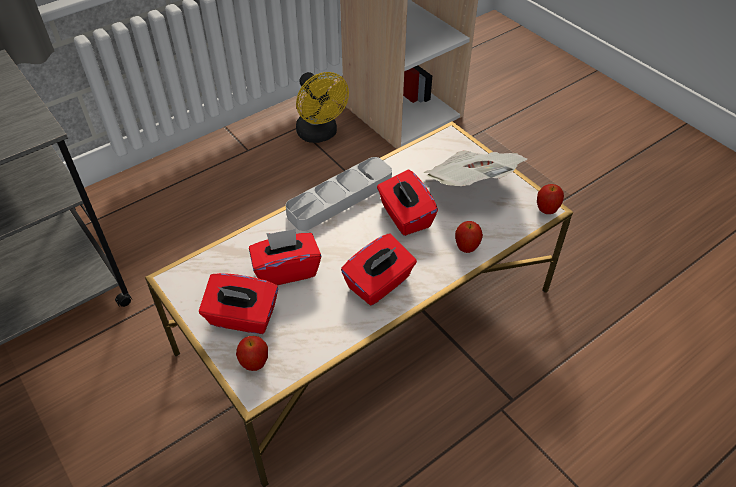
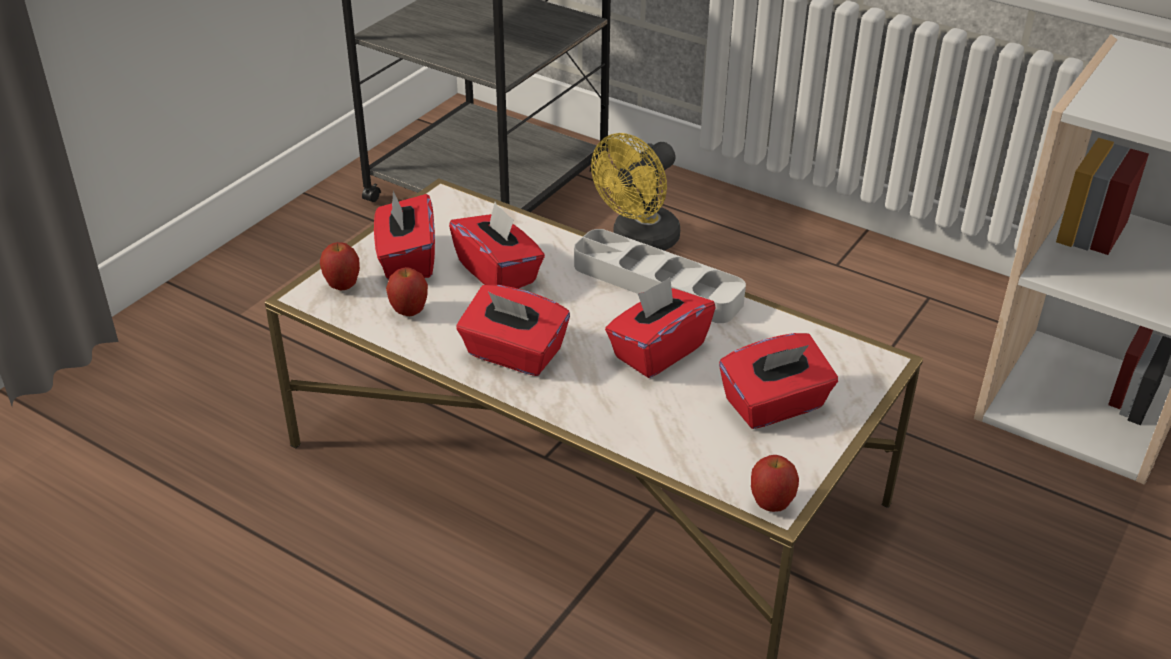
camera: 70 degrees right, 10 degrees down
(320, 135) = (932, 324): yellow fan -> yellow fan (639, 241)
(466, 248) = (628, 425): apple -> apple (409, 312)
(470, 185) = (775, 405): newspaper -> red tissue box

